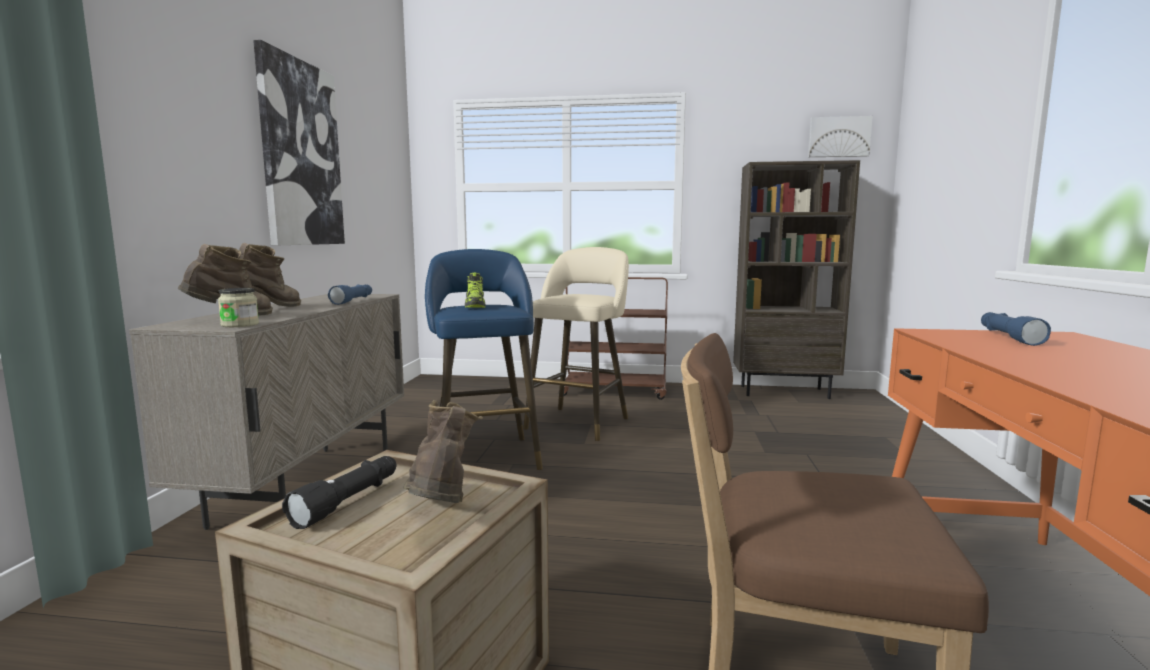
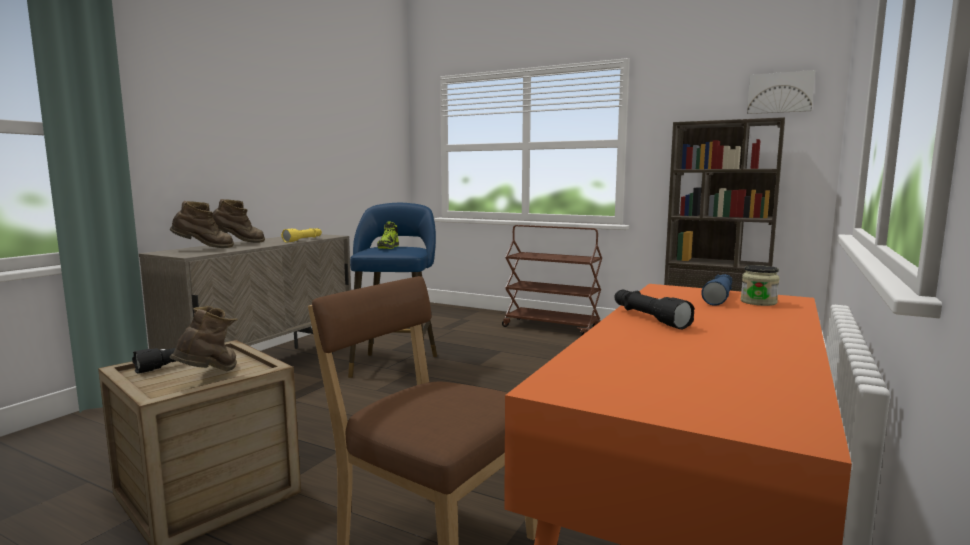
camera: 20 degrees right, 0 degrees up
(240, 325) = (196, 254): jar -> jar (758, 302)
(300, 154) = (294, 131): picture -> none
(353, 301) = (303, 240): blue flashlight -> yellow flashlight
(579, 421) = (494, 348): beige stool -> none
(1035, 364) = (648, 318): none -> black flashlight

